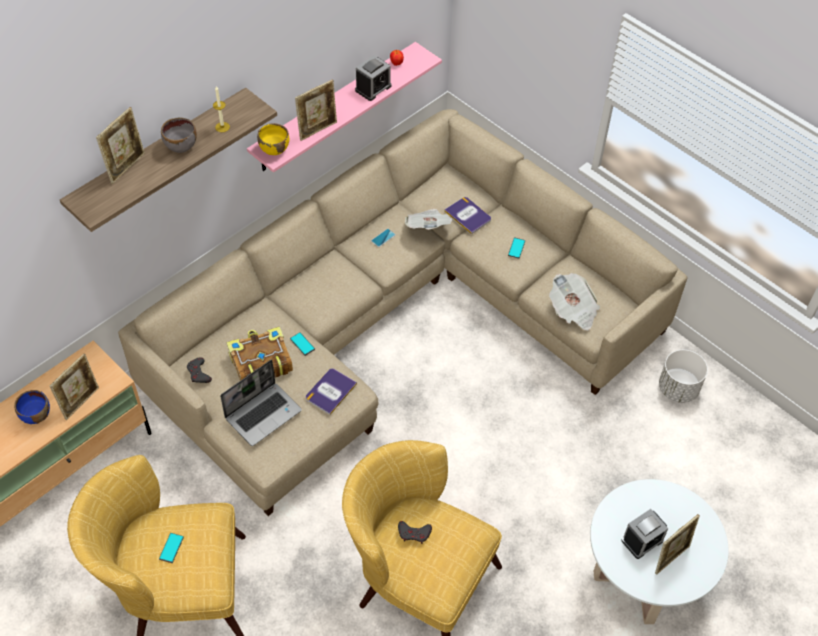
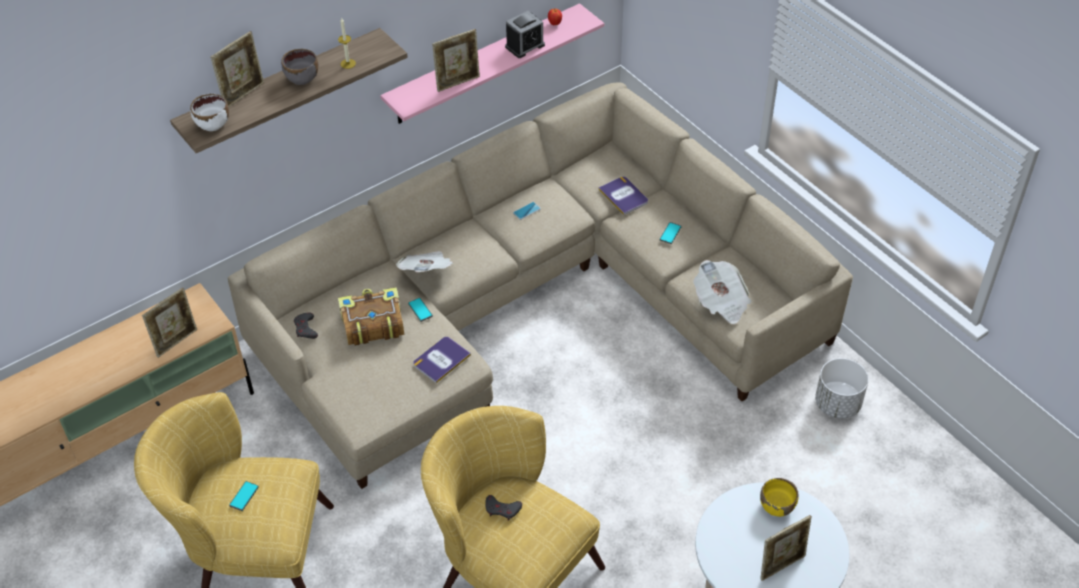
camera: 10 degrees right, 5 degrees down
(36, 415) = (128, 350): blue bowl -> none
(103, 201) = (213, 124): none -> white bowl
(263, 414) = (366, 375): laptop -> none
(274, 149) = (409, 98): yellow bowl -> yellow bowl (777, 506)
(428, 228) = (577, 205): newspaper -> newspaper (426, 272)
(642, 540) = (752, 544): alarm clock -> none

